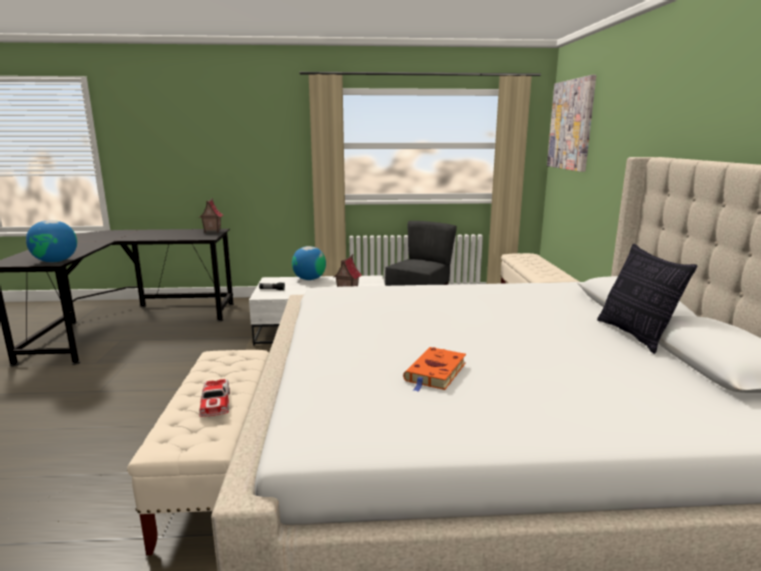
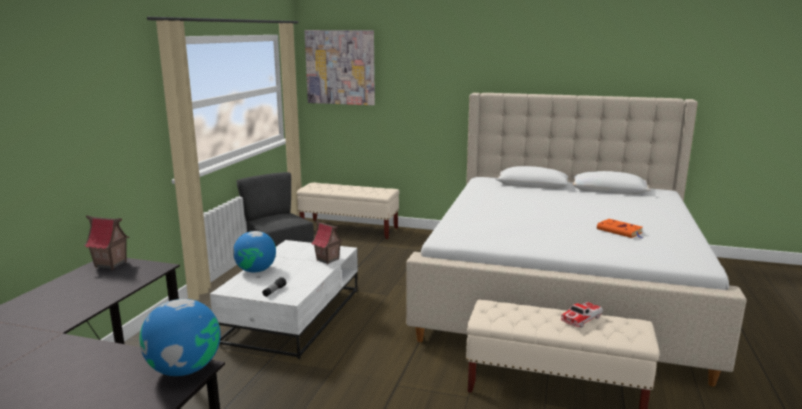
camera: 70 degrees left, 0 degrees up
(215, 403) = (581, 319): toy car -> toy car turned 135 degrees clockwise
(635, 335) = (572, 191): pillow -> none

